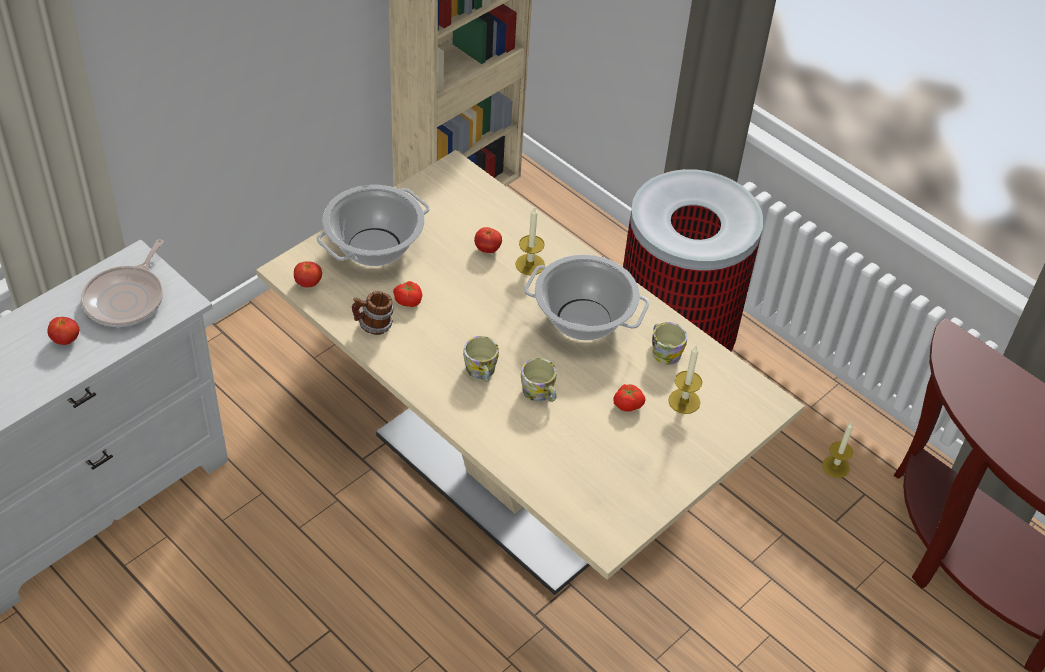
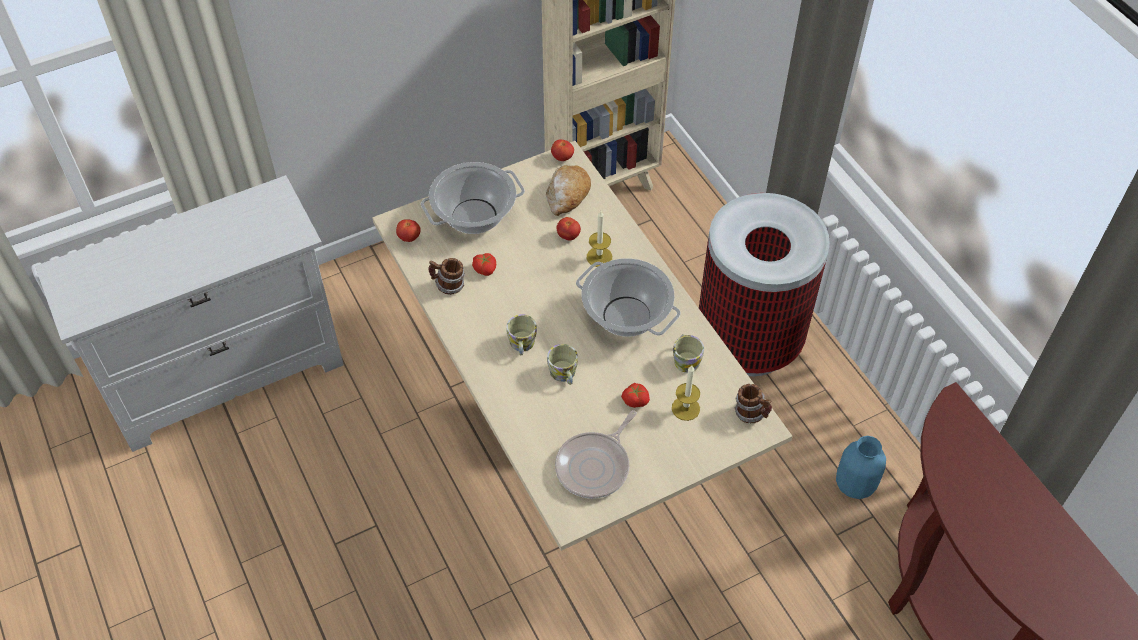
camera: 20 degrees right, 5 degrees up
(66, 340) = (199, 250): tomato -> tomato (562, 158)
(127, 298) = (257, 224): frying pan -> frying pan (595, 466)
(470, 207) = (567, 195): none -> bread
(754, 392) = (751, 414): none -> mug
(835, 466) = (855, 485): candle -> blue vase

